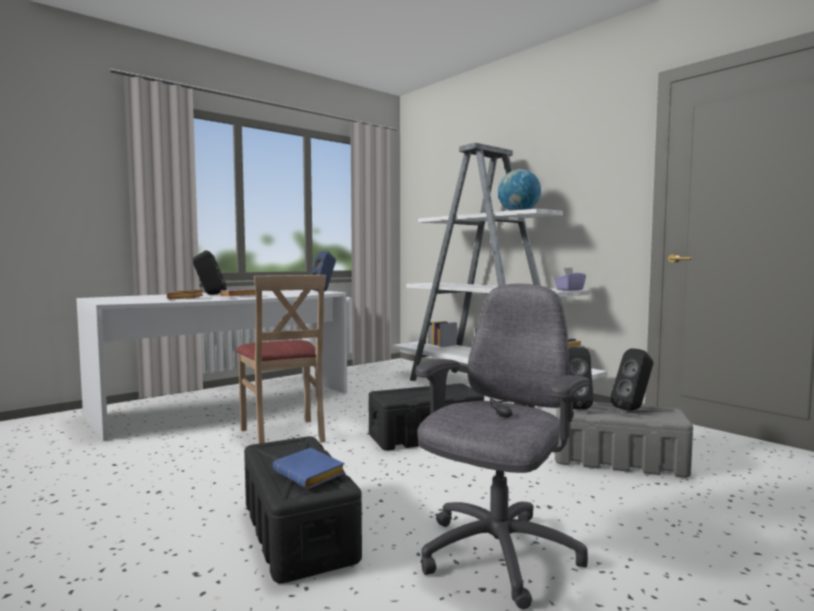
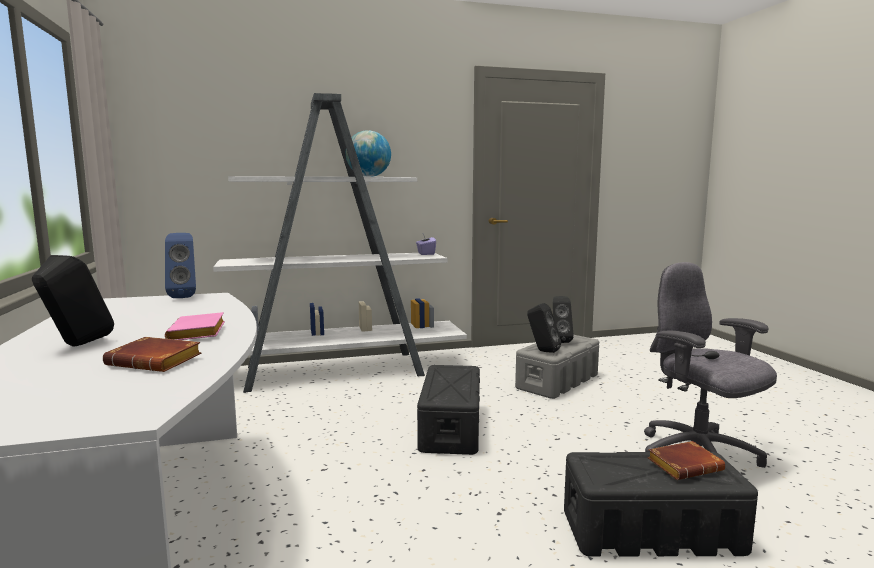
camera: 65 degrees left, 5 degrees up
(283, 435) = (365, 505): beige chair -> none
(311, 474) = (684, 465): blue book -> brown book

